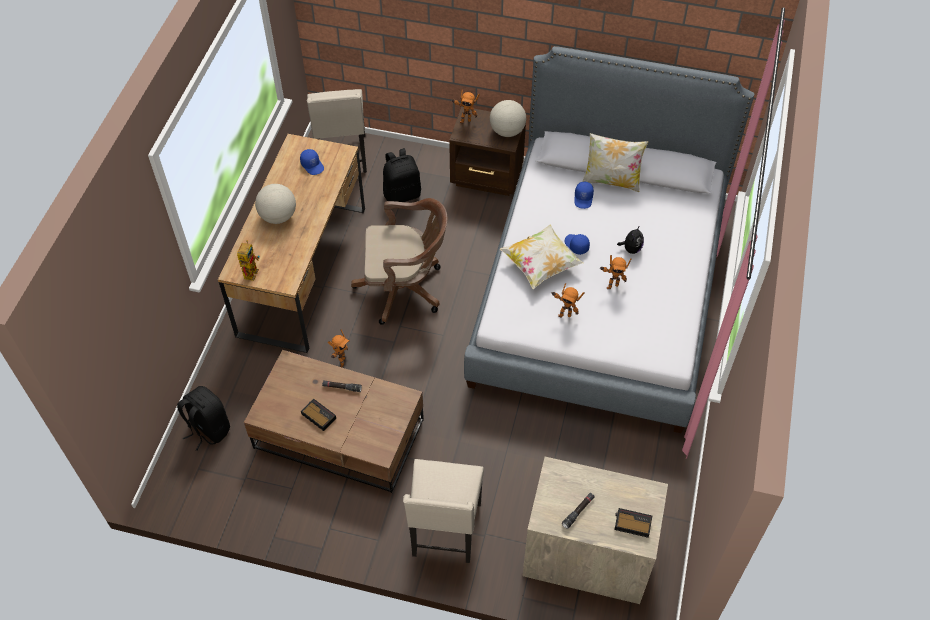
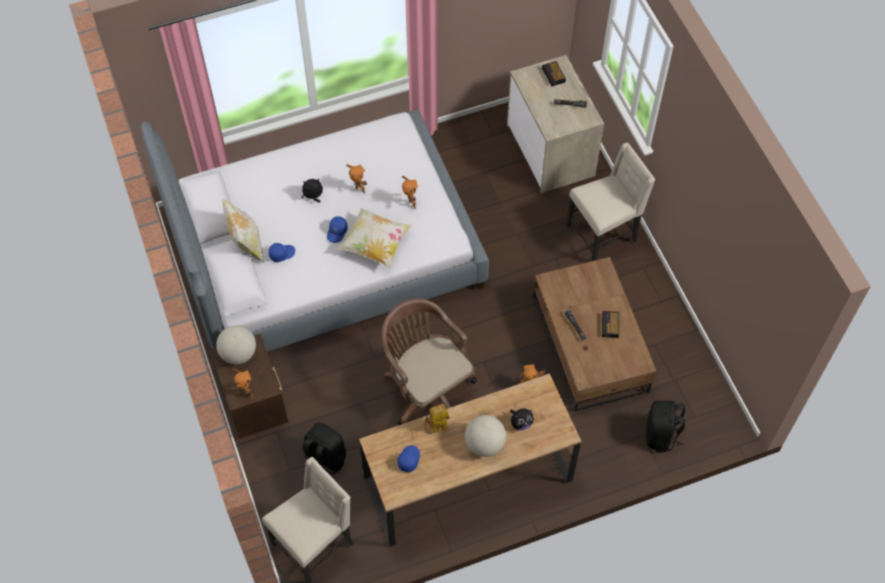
camera: 125 degrees left, 5 degrees up
(251, 270) = (553, 422): toy robot -> toy robot (435, 429)
(272, 249) = (521, 423): none -> plush toy

